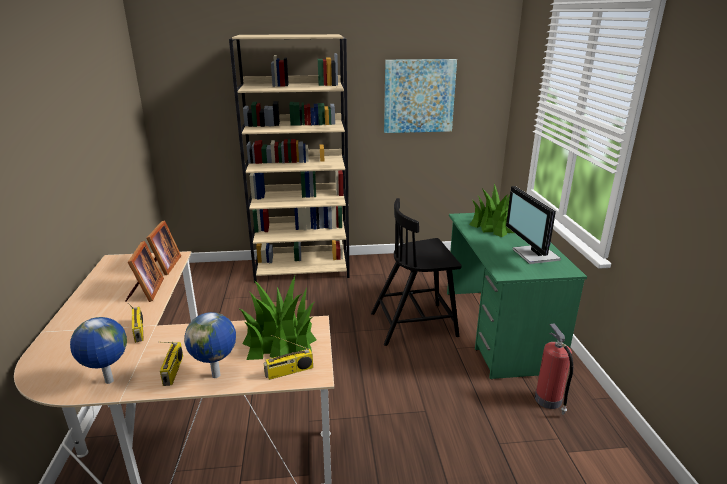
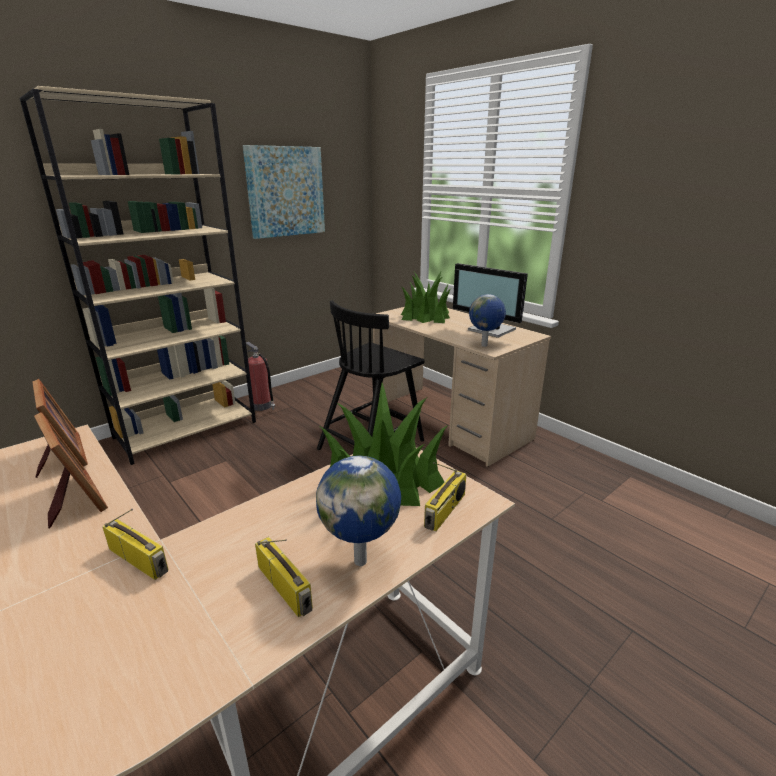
camera: 35 degrees left, 0 degrees up
(108, 381) = (186, 665): globe -> globe (484, 346)
(498, 329) = (449, 422): green desk -> beige desk
(549, 401) = (547, 465): fire extinguisher -> fire extinguisher (262, 406)

